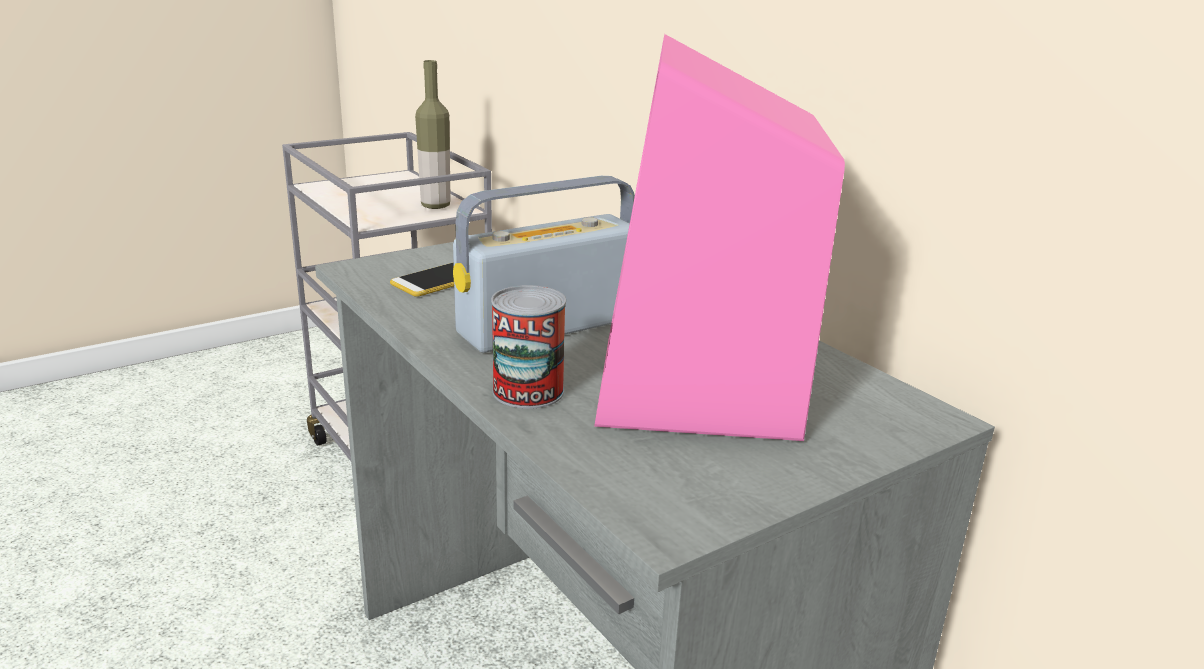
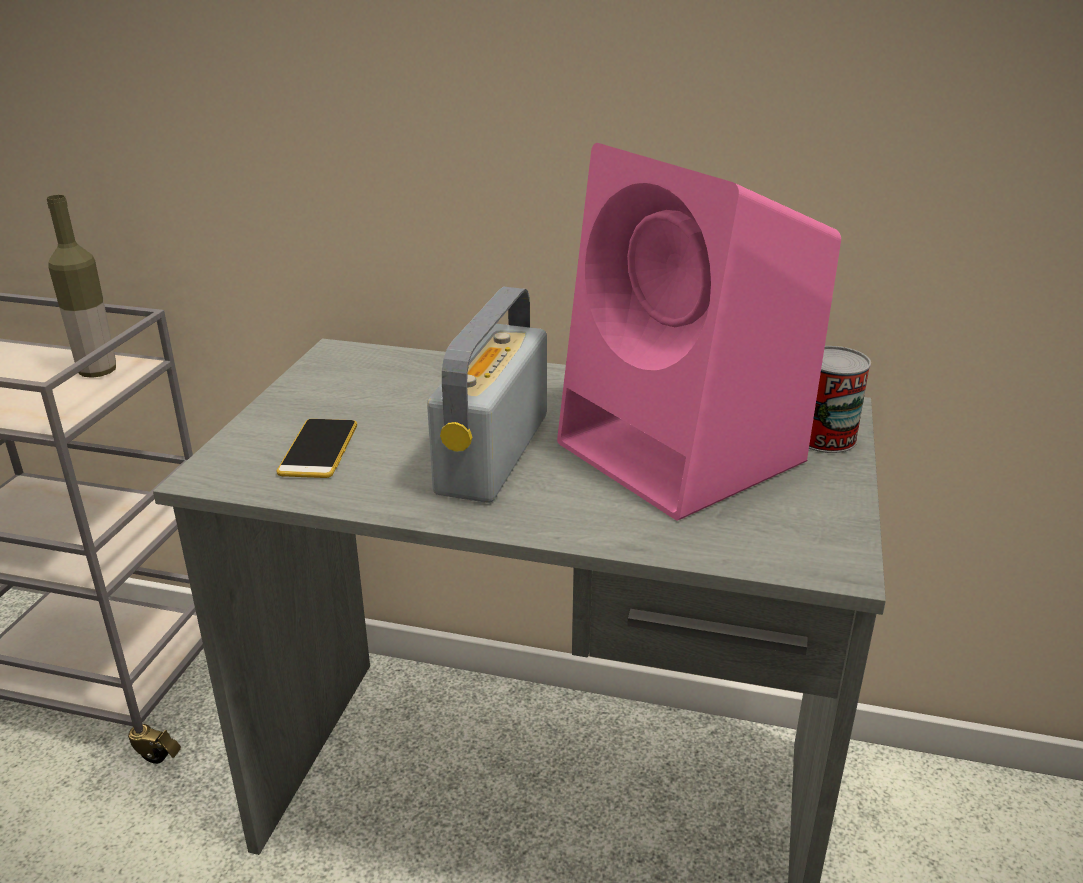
camera: 40 degrees left, 5 degrees up
(528, 391) = (583, 517): can -> can (824, 437)

